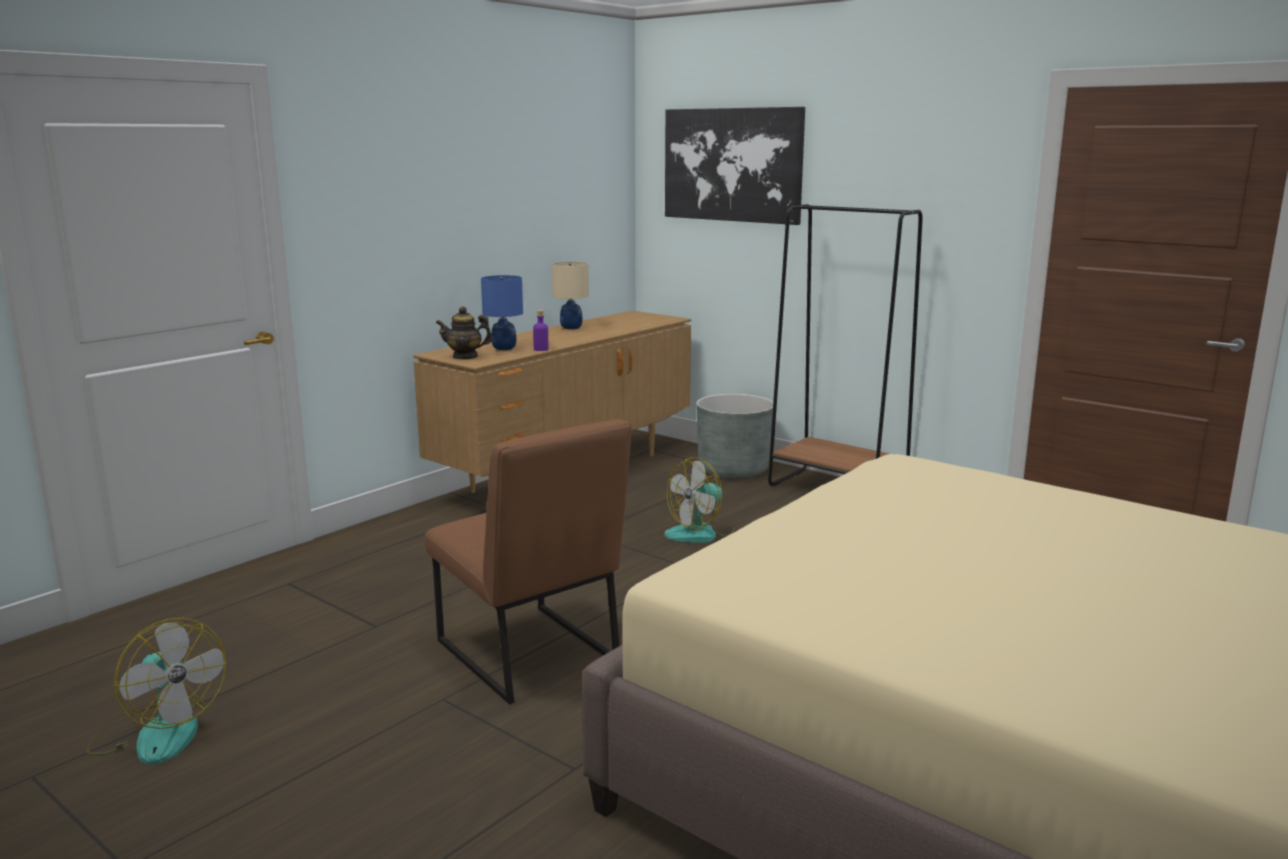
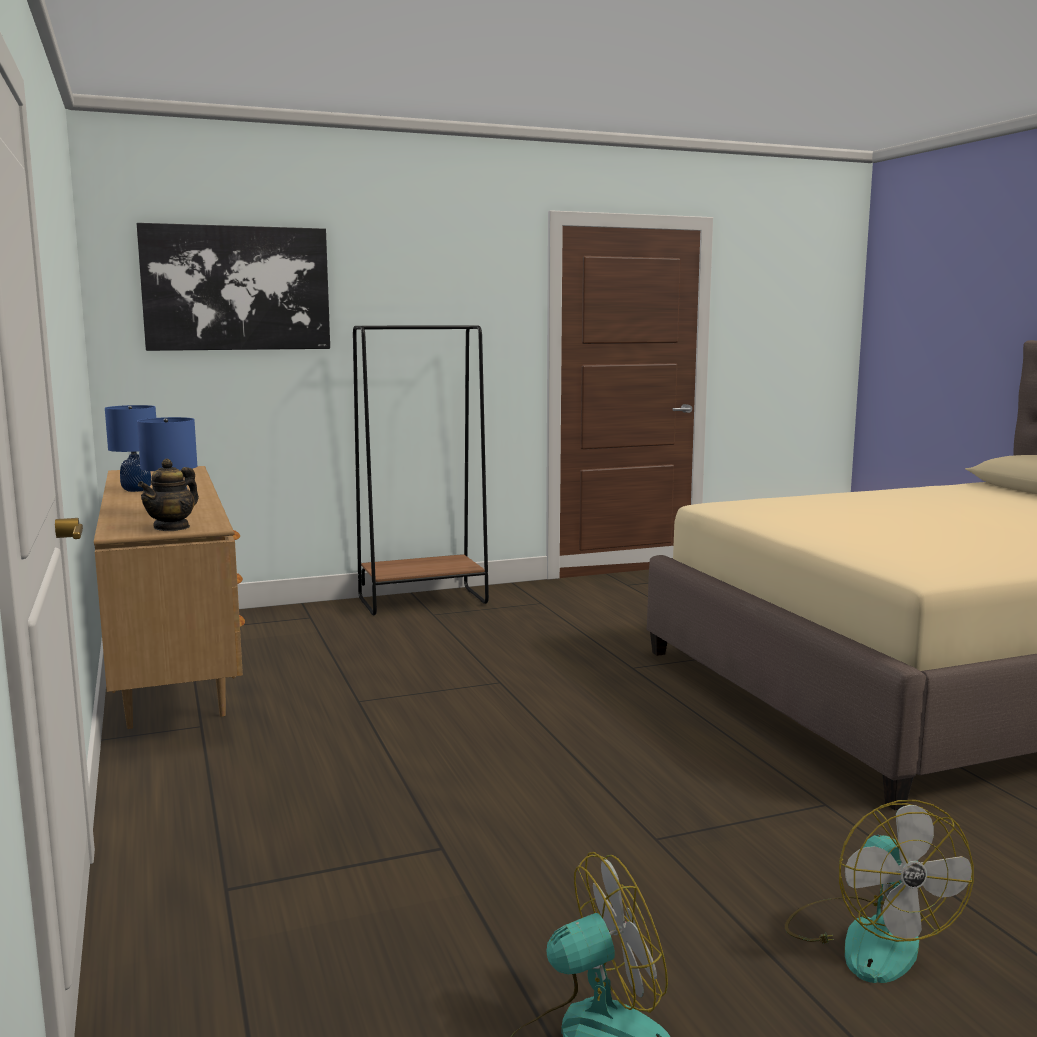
camera: 60 degrees left, 5 degrees down
(529, 654) = (601, 781): brown chair -> none
(541, 349) = (212, 507): purple bottle -> none
(572, 328) = (137, 490): beige table lamp -> blue table lamp
(700, 533) = (433, 661): fan -> fan (868, 938)
(733, 470) = (309, 617): grey planter -> none

